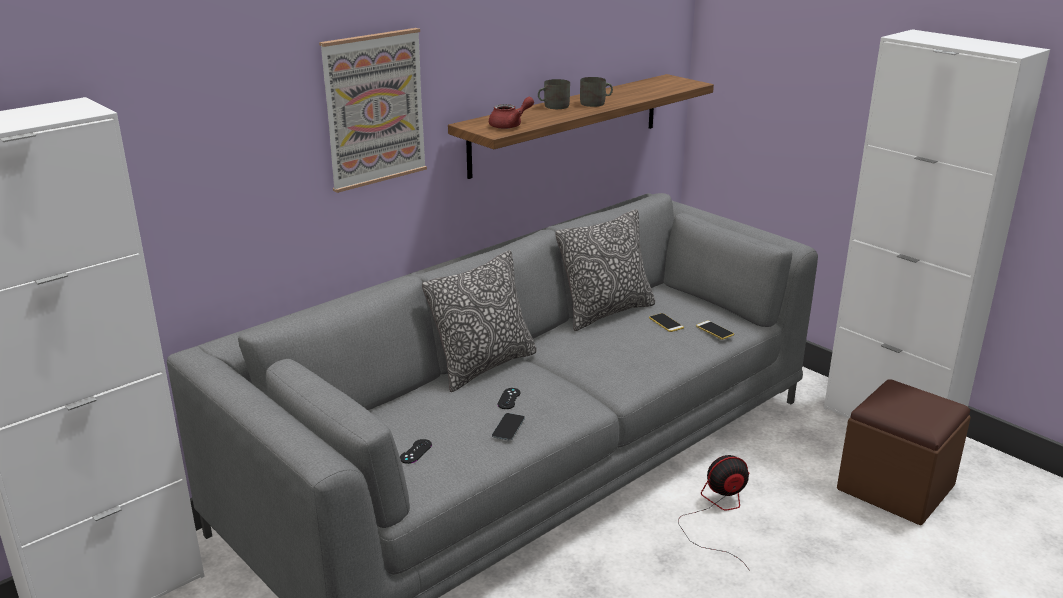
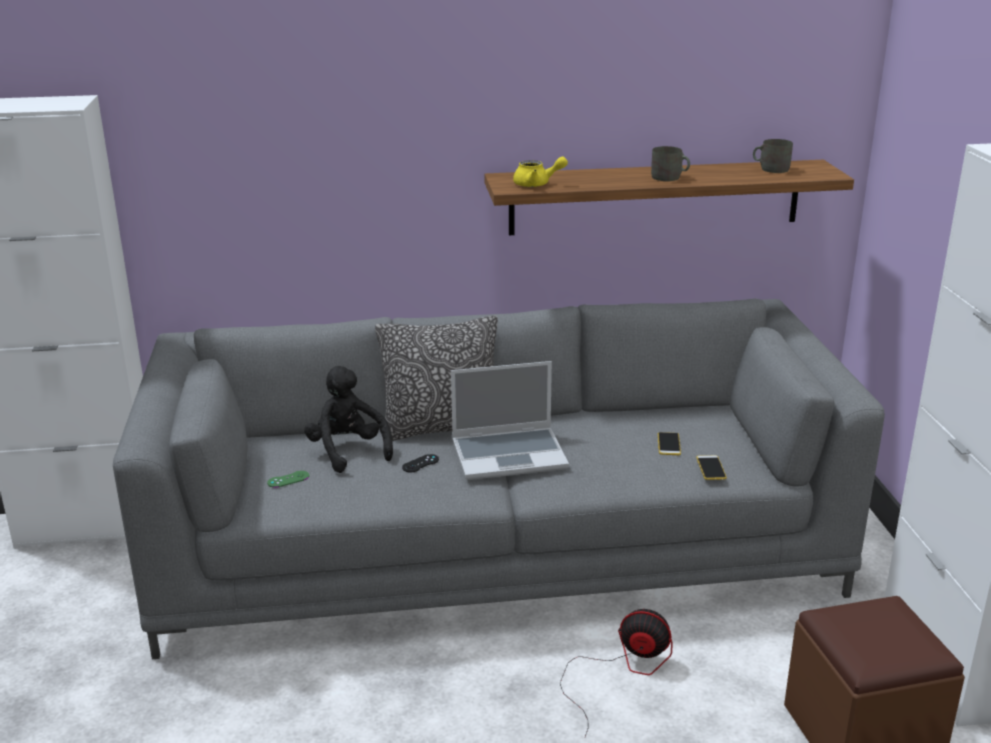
camera: 35 degrees right, 0 degrees up
(374, 109) = (393, 144): picture -> none
(415, 451) = (288, 479): black game controller -> green game controller
(434, 410) = (348, 451): none -> black plush toy
(508, 427) = (386, 487): phone -> none
(510, 125) = (536, 184): red teapot -> yellow teapot
(553, 106) = (619, 173): grey mug -> grey mug (770, 169)
(567, 368) = (510, 454): none -> laptop
(606, 312) = (624, 415): pillow -> none

